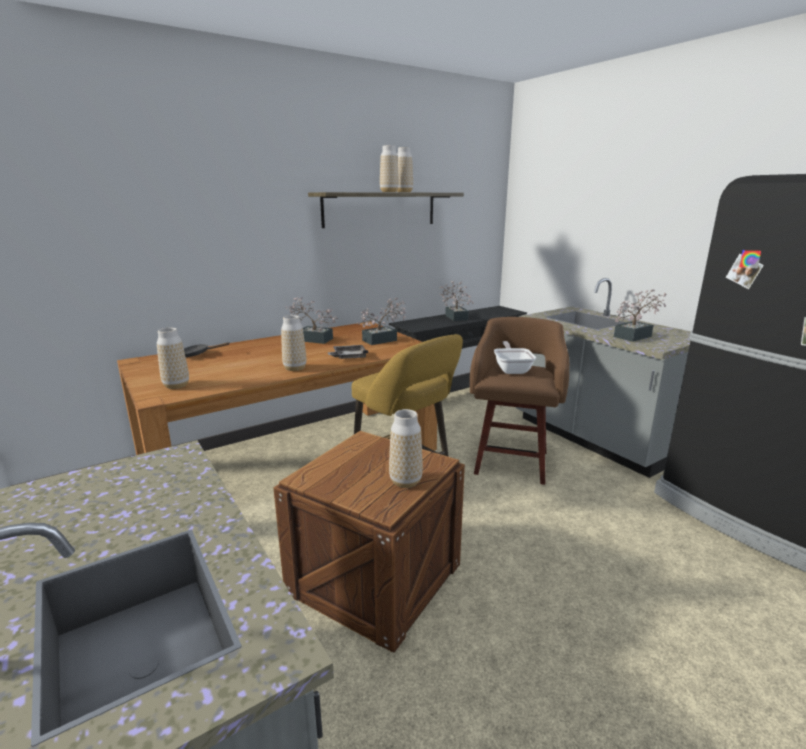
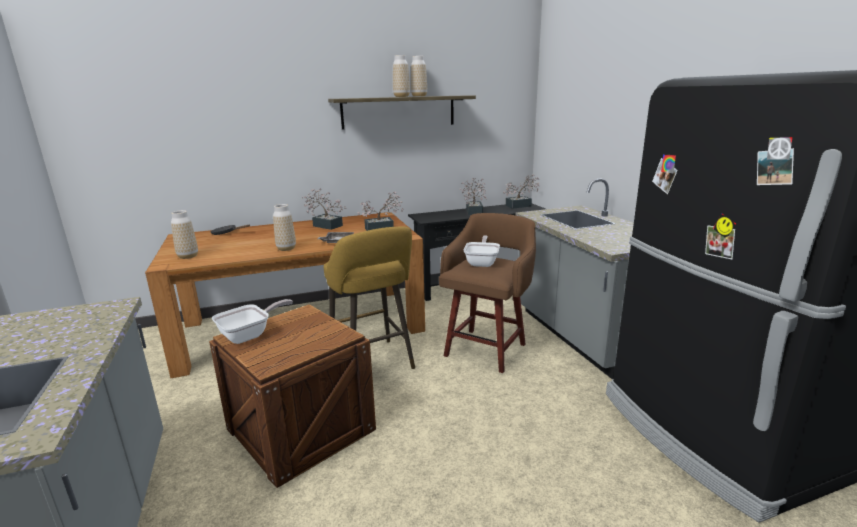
camera: 15 degrees right, 0 degrees up
(325, 474) = (250, 335): none -> frying pan
(405, 481) = (304, 348): vase -> none
(635, 336) = (605, 237): potted plant -> potted plant (521, 205)

